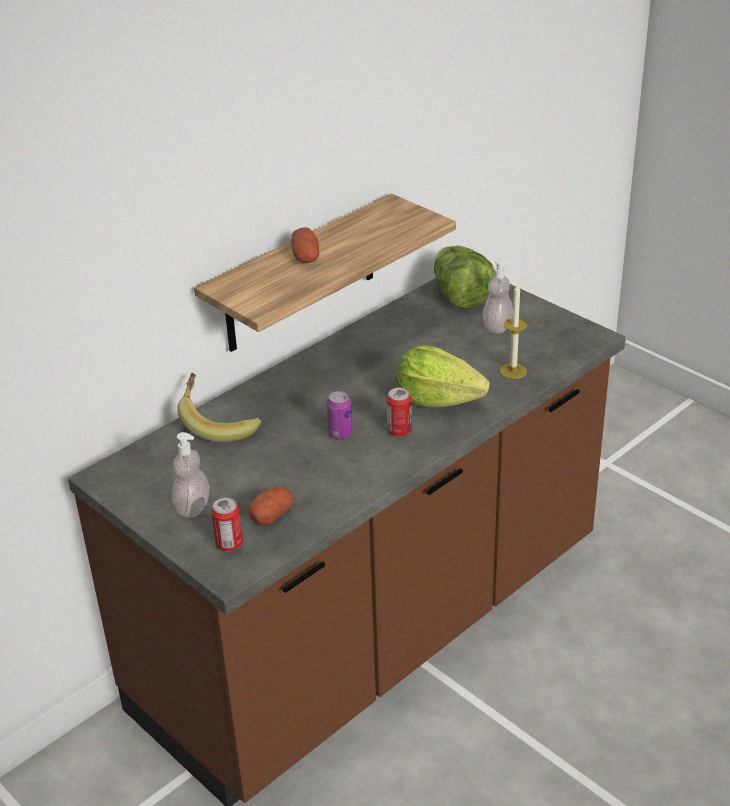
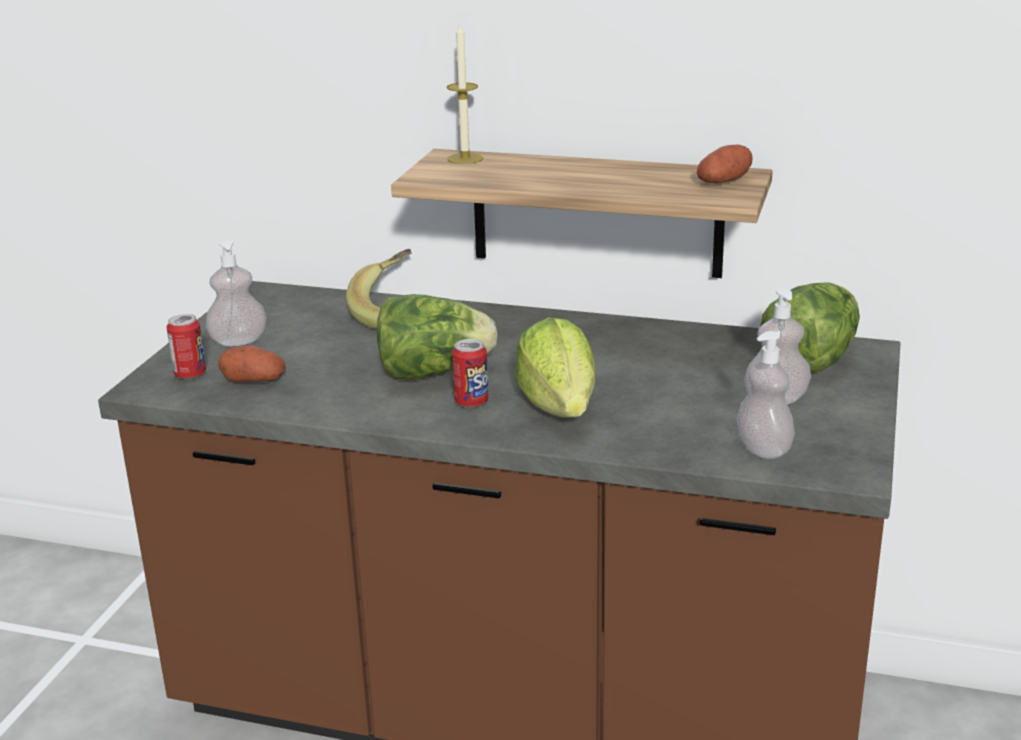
camera: 60 degrees right, 10 degrees down
(306, 257) = (556, 169): potato -> potato (724, 181)
(340, 433) = (433, 372): can -> lettuce
(513, 371) = (685, 436): candle -> candle (465, 158)
(548, 352) = (763, 449): none -> soap dispenser

